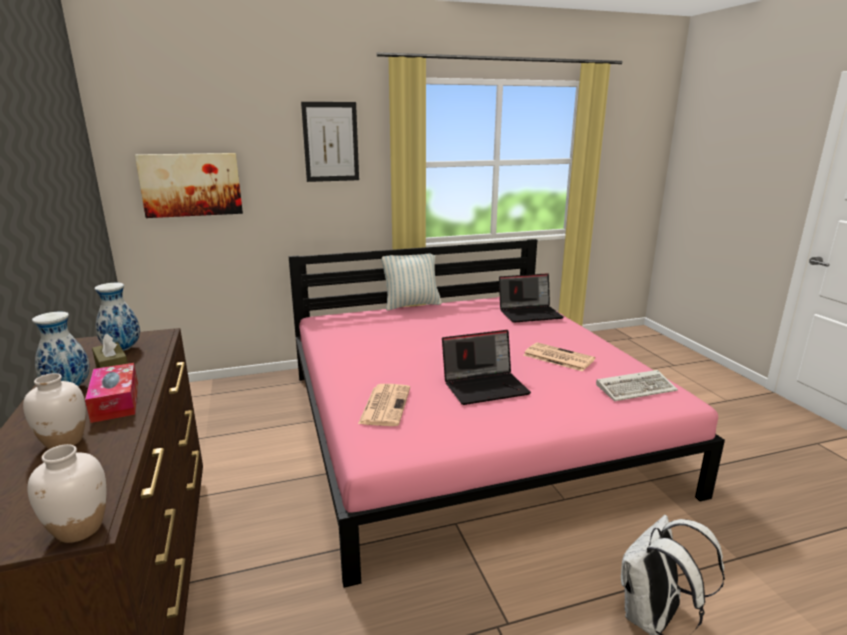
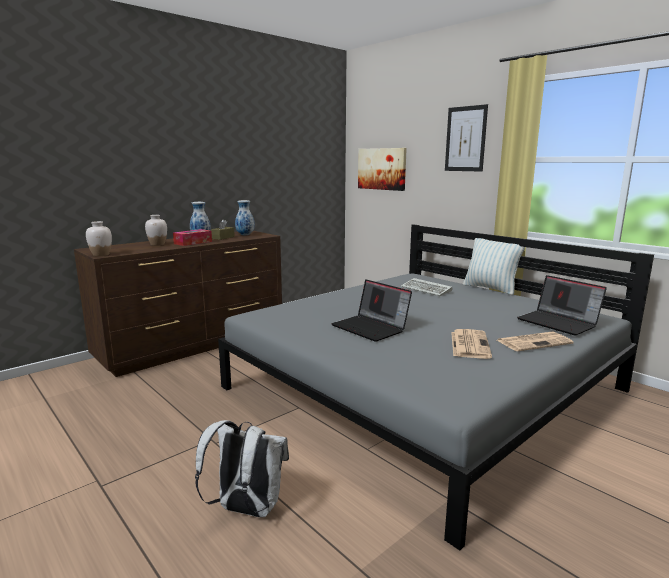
camera: 65 degrees right, 5 degrees down
(385, 405) = (309, 308): newspaper -> newspaper (534, 342)
(467, 427) = (424, 389): pink bed -> grey bed
(636, 388) = (449, 381): keyboard -> keyboard (427, 290)

